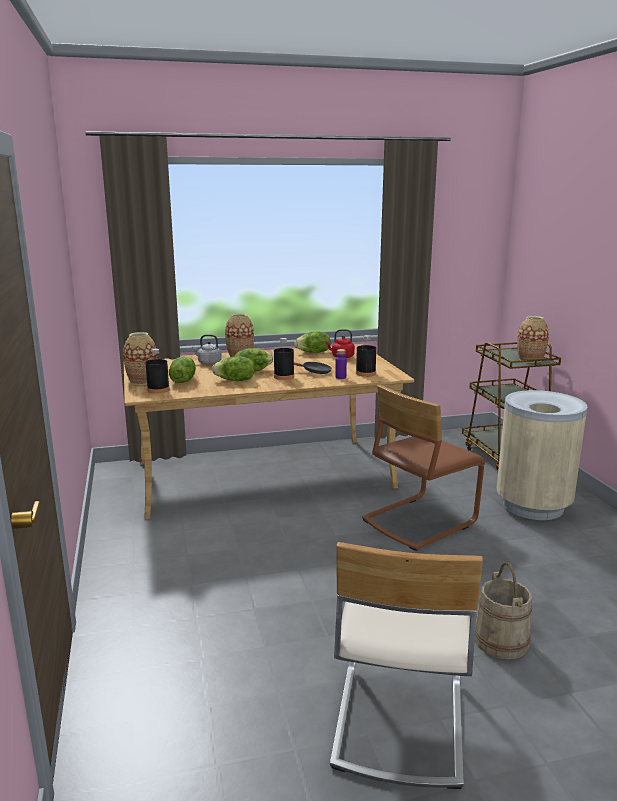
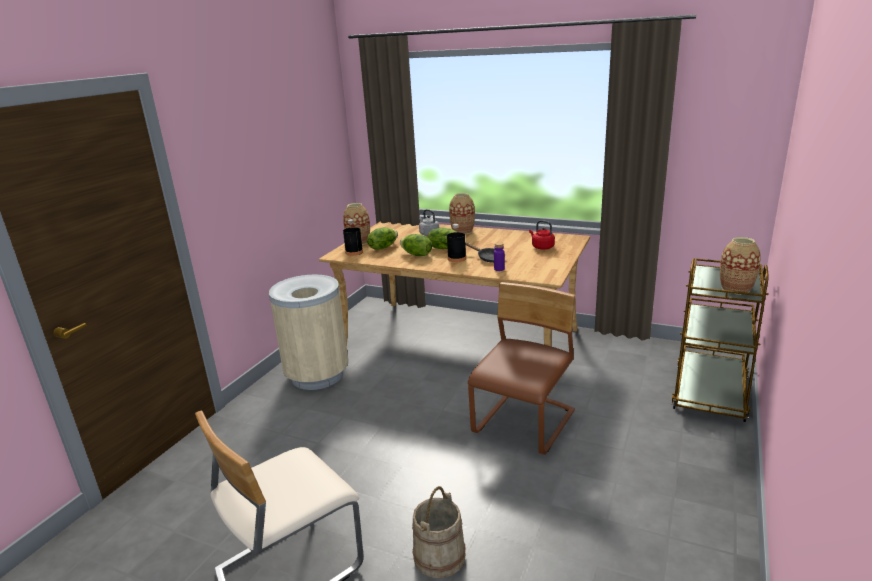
camera: 40 degrees right, 5 degrees up
(313, 352) = (527, 238): lettuce -> none
(365, 373) = (528, 269): black bottle -> none
(418, 521) = (525, 424): brown chair -> brown chair turned 120 degrees clockwise
(532, 505) = (660, 452): beige trash can -> beige trash can (317, 375)

